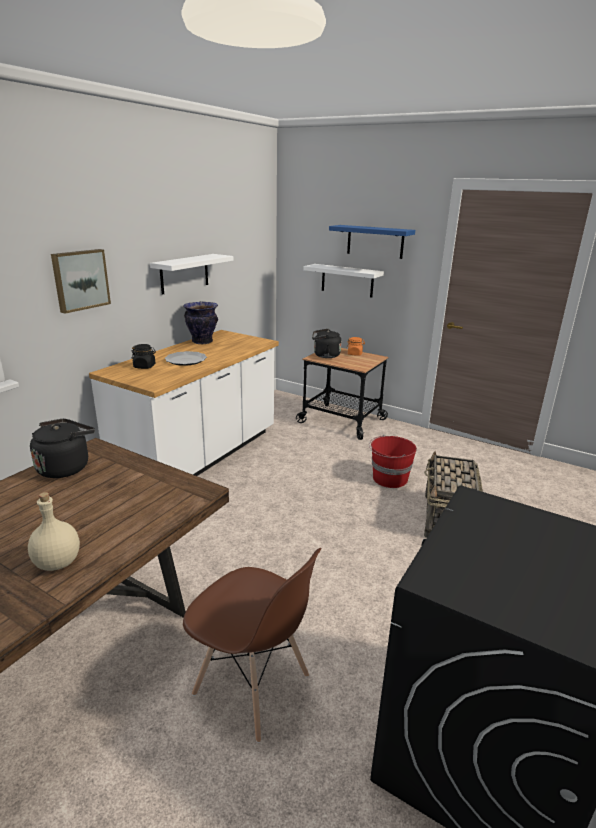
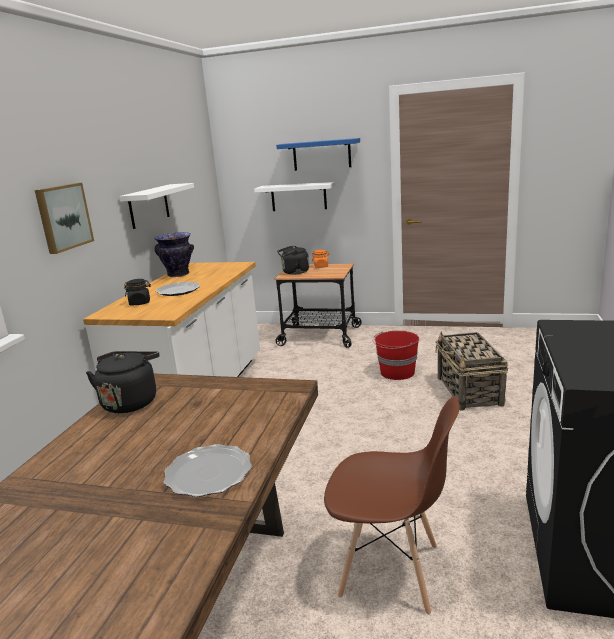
camera: 15 degrees left, 5 degrees down
(58, 563) = (209, 473): beige bottle -> plate

